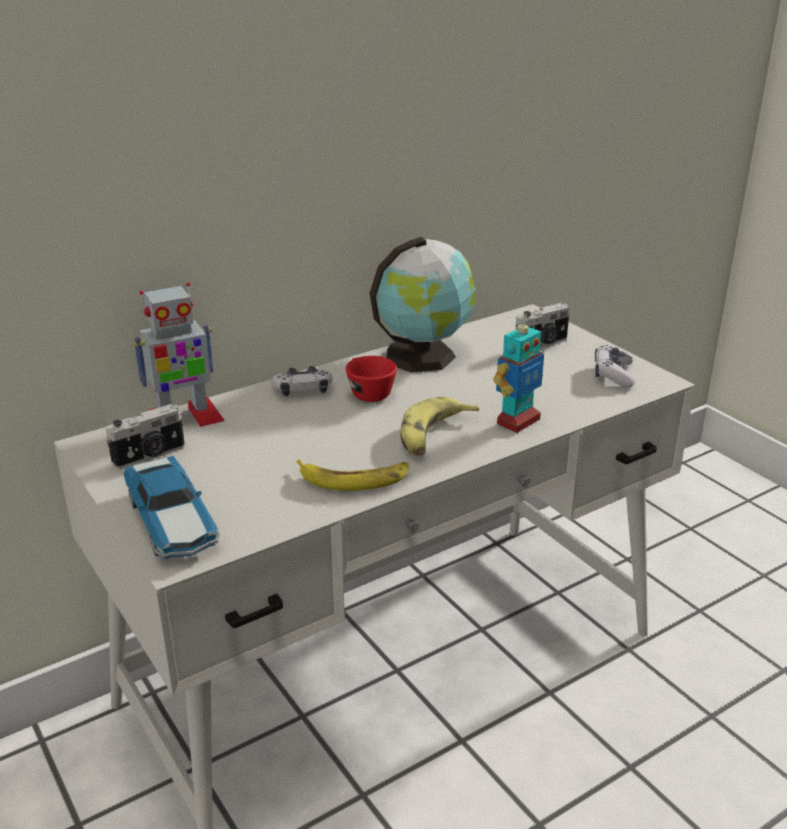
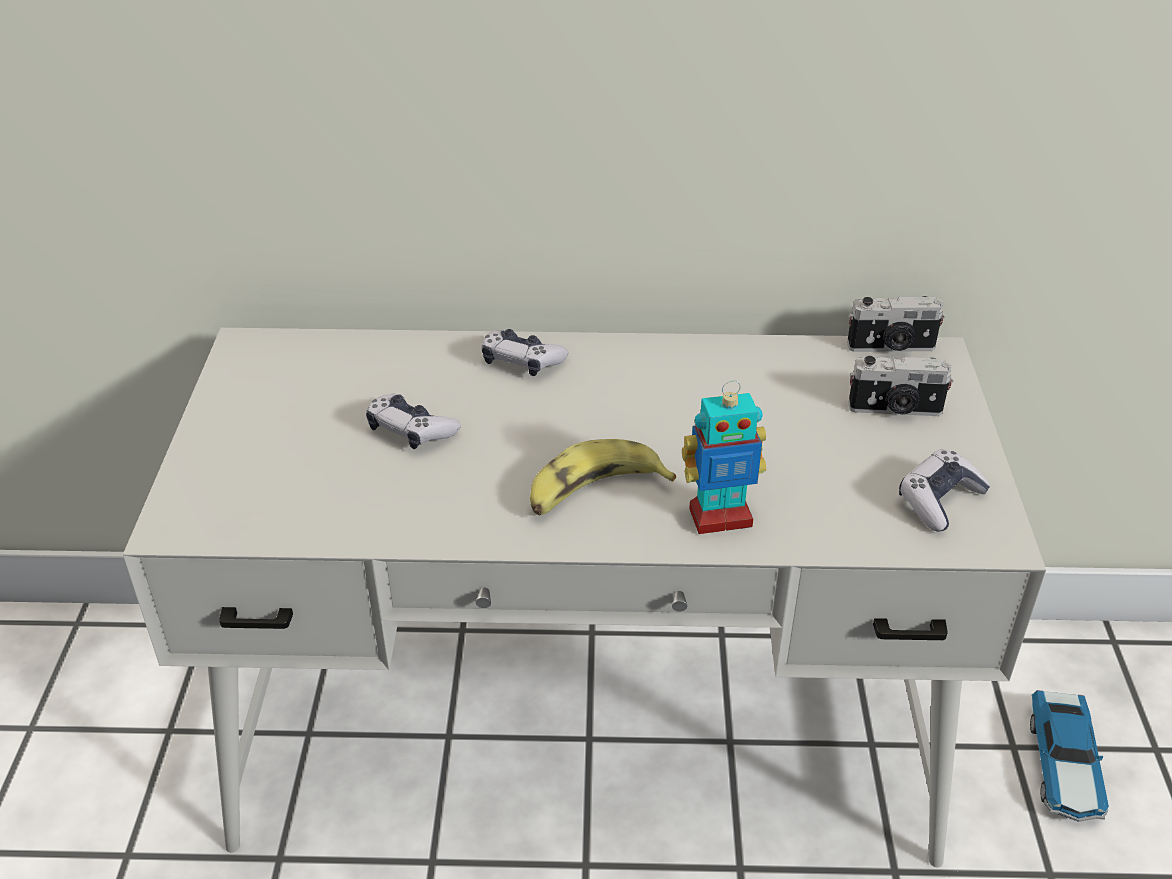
camera: 35 degrees right, 10 degrees up
(150, 456) = (282, 385): camera -> camera (891, 347)
(172, 522) = (216, 479): toy car -> toy car (1064, 766)
(183, 420) = (359, 351): toy robot -> none
(277, 447) = (411, 430): none -> game controller
(354, 479) = (442, 511): banana -> none
(367, 392) = (589, 395): red cup -> none
(423, 355) = (717, 365): globe -> none

